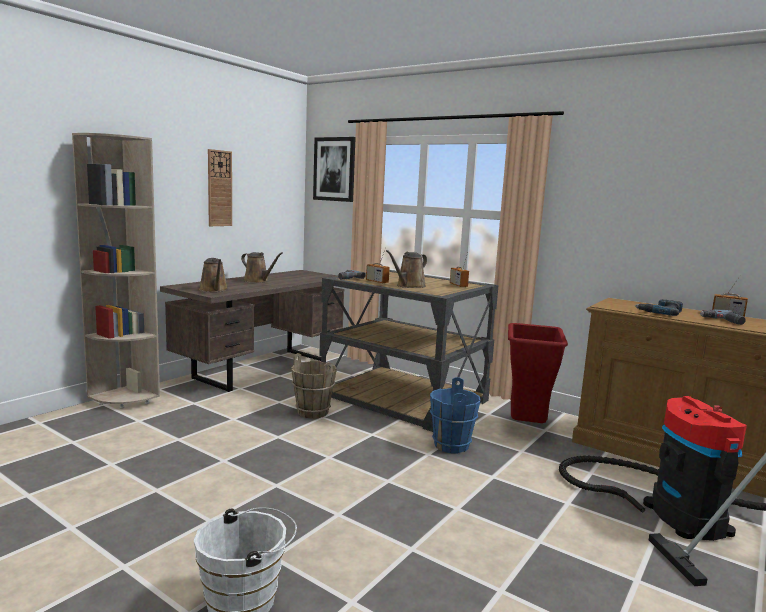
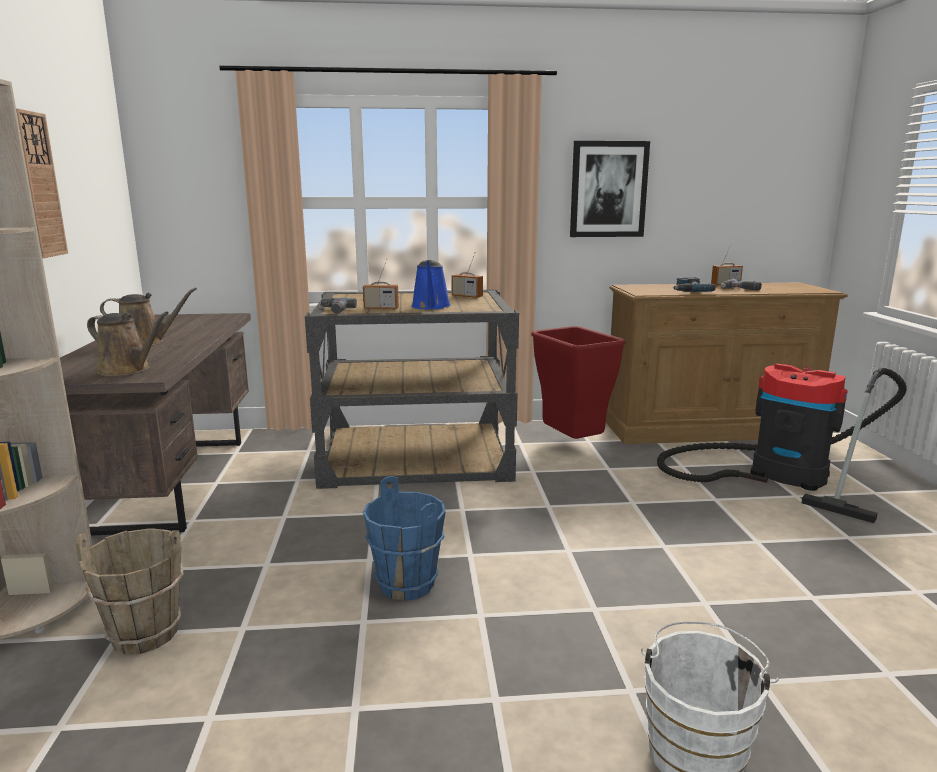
camera: 40 degrees left, 5 degrees up
(313, 412) = (352, 512): brown bucket -> brown bucket (145, 633)
(334, 169) = (190, 146): picture -> picture (608, 189)
(409, 286) = (431, 307): brown watering can -> blue watering can
(450, 445) = (550, 488): blue bucket -> blue bucket (406, 585)

